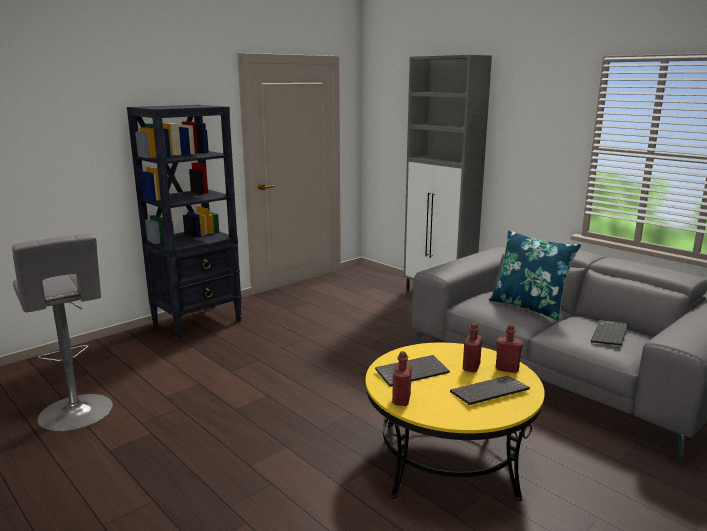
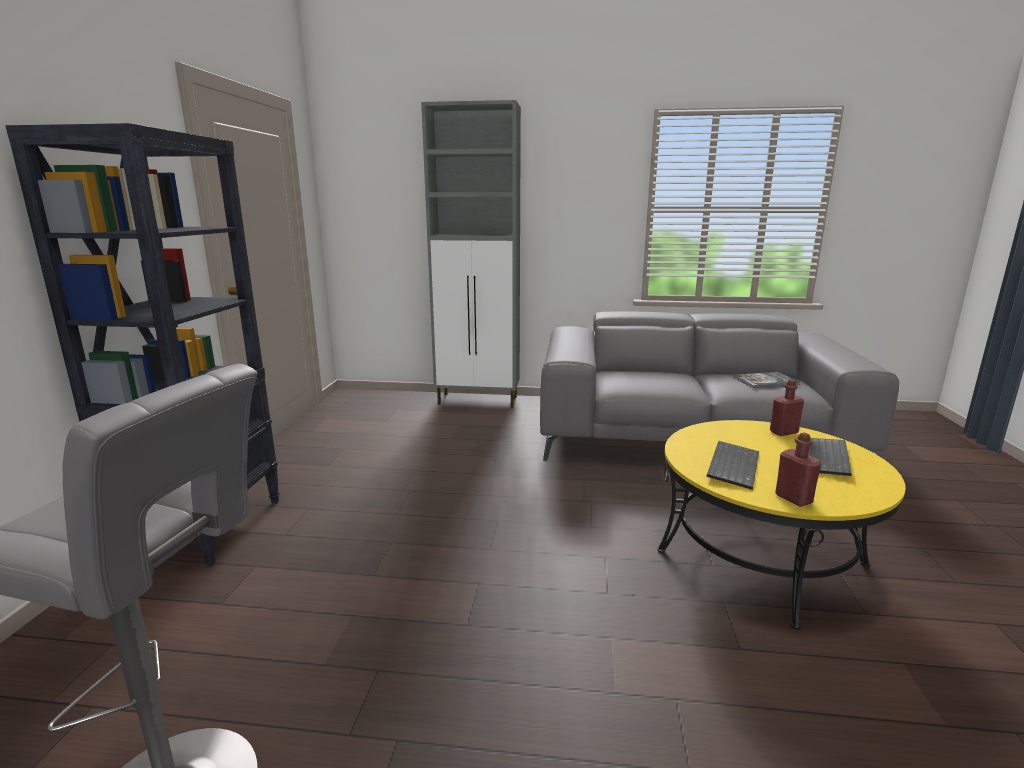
camera: 40 degrees left, 0 degrees up
(471, 367) = (760, 441): red bottle -> none
(529, 307) = (665, 375): blue pillow -> none
(610, 334) = (765, 381): keyboard -> book

